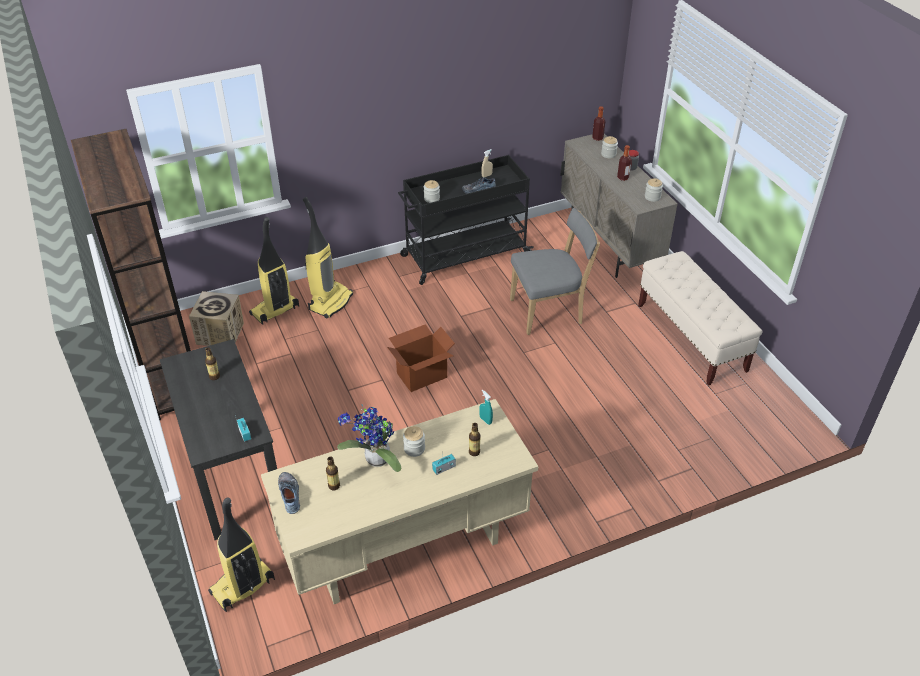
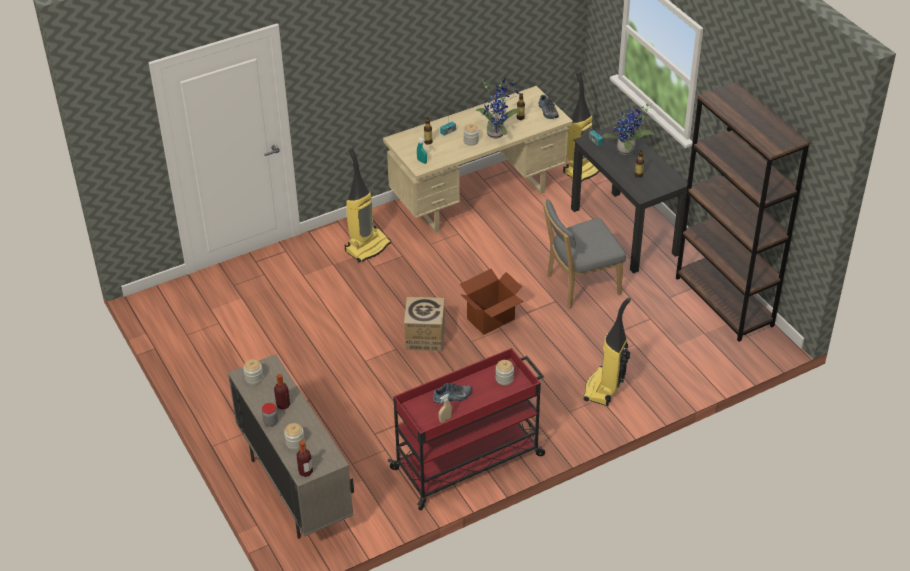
camera: 175 degrees right, 0 degrees up
(211, 413) = (626, 152): none -> potted plant
(220, 333) = (700, 345): cardboard box -> cardboard box (425, 337)
(275, 311) = (658, 373): vacuum cleaner -> vacuum cleaner (367, 247)
(464, 255) = (469, 461): black cart -> red cart
(549, 311) = (369, 395): grey chair -> grey chair (579, 286)
(691, 338) = (226, 376): beige bench -> none

